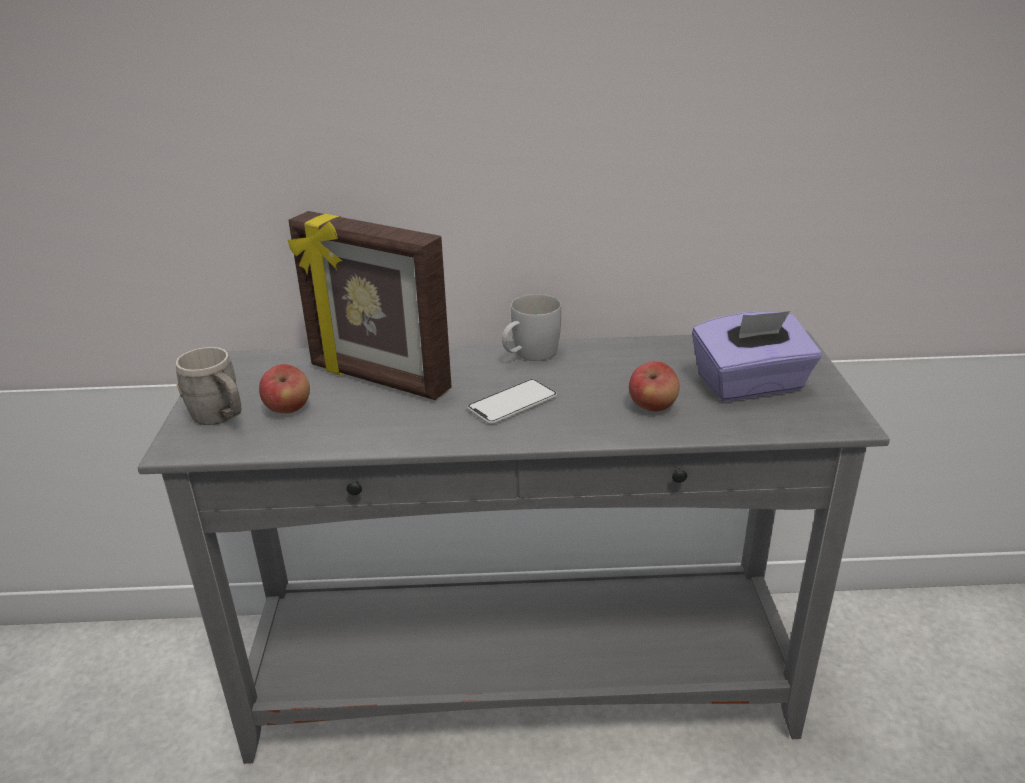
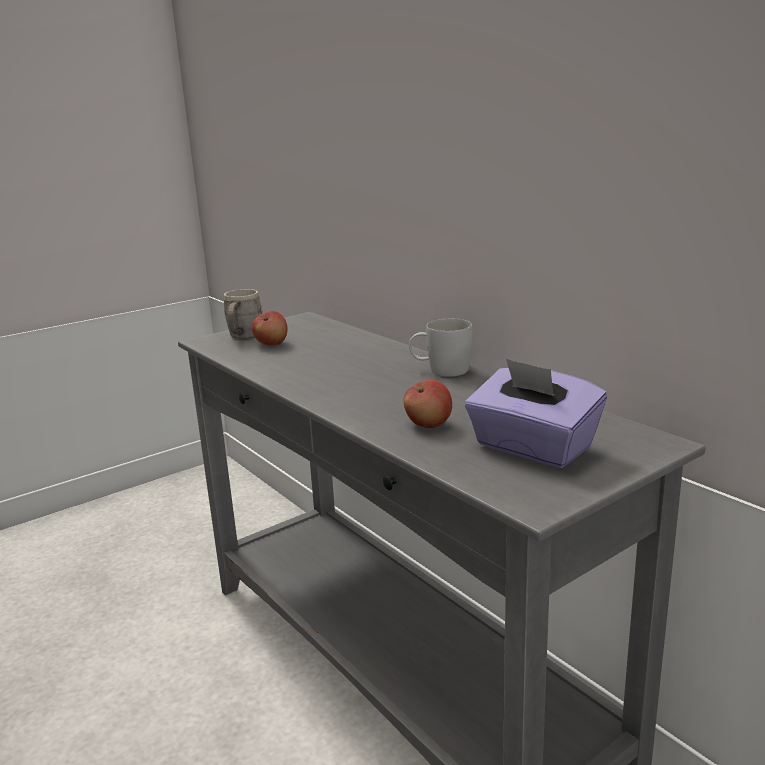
camera: 55 degrees right, 10 degrees down
(378, 379) = (338, 349): picture frame -> none
(512, 403) = (362, 386): phone -> none

